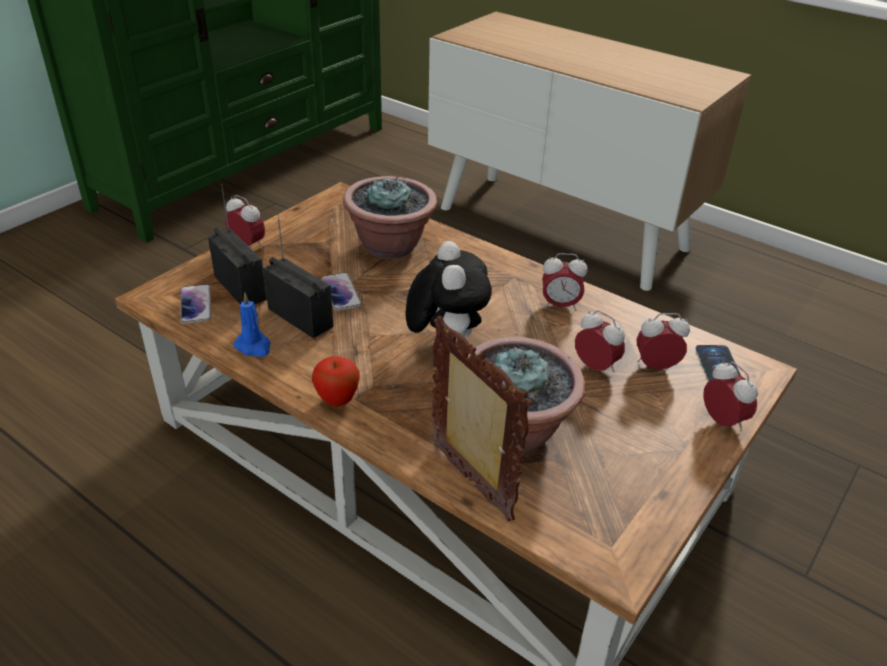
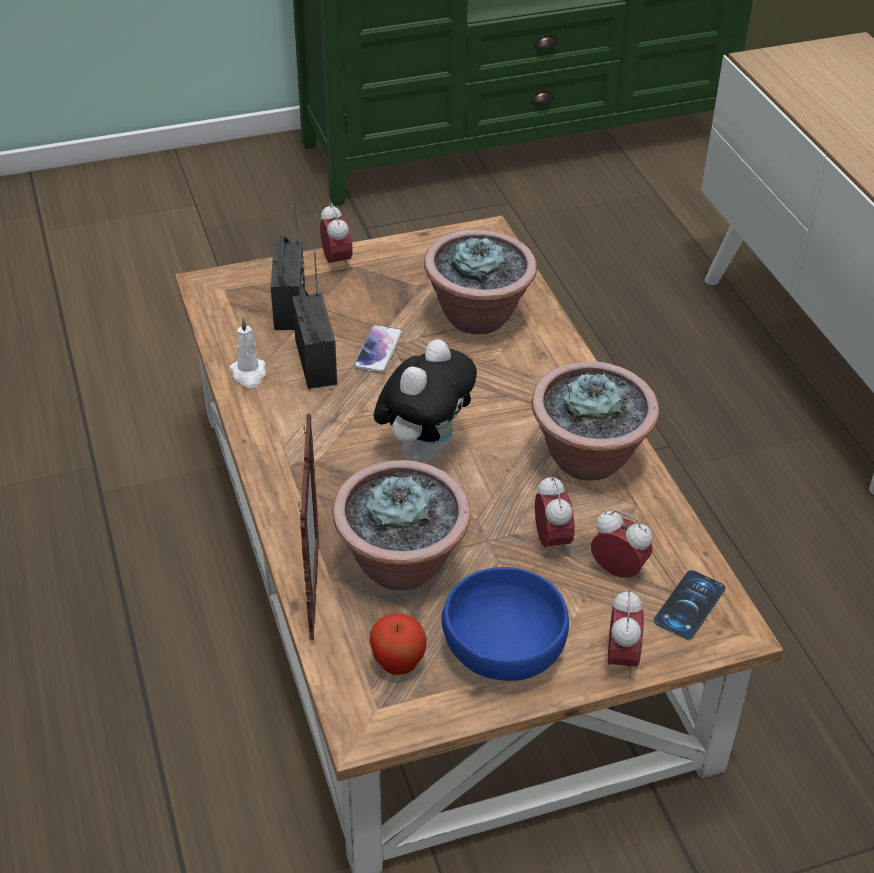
camera: 35 degrees right, 5 degrees up
(196, 305) = (236, 309): phone -> none
(254, 346) = (249, 374): blue candle -> white candle
(337, 400) = (272, 460): apple -> apple (398, 665)
(560, 305) = (589, 459): alarm clock -> potted plant
(648, 454) = (504, 650): none -> blue bowl

